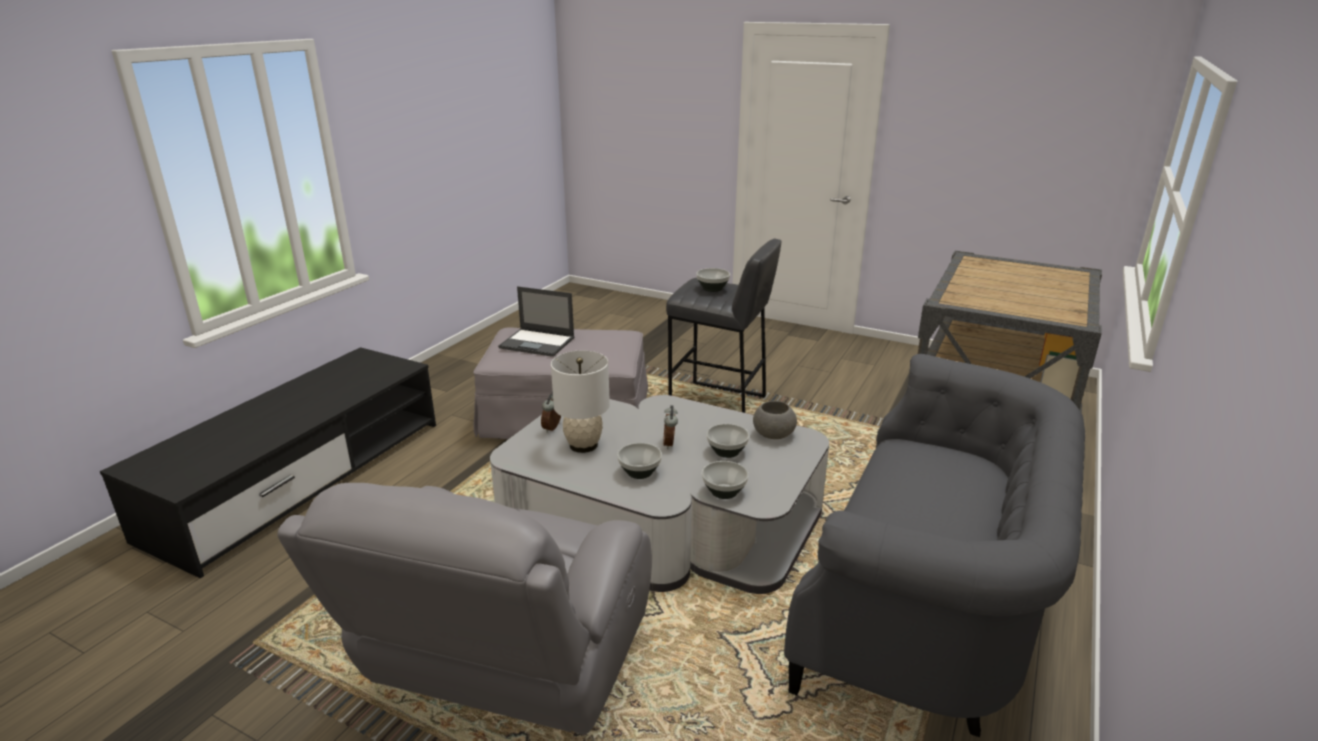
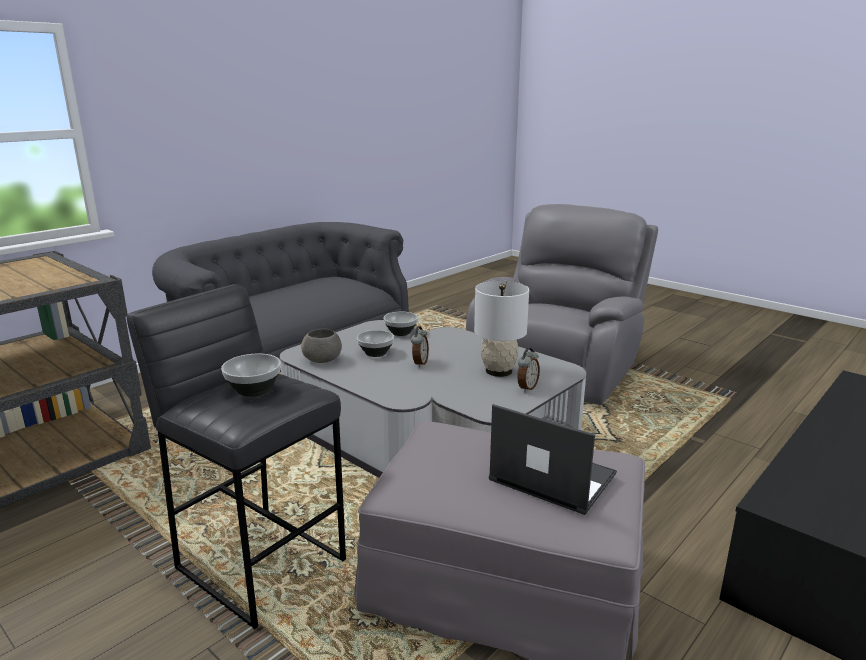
camera: 165 degrees left, 5 degrees down
(639, 472) = (457, 348): bowl -> none

